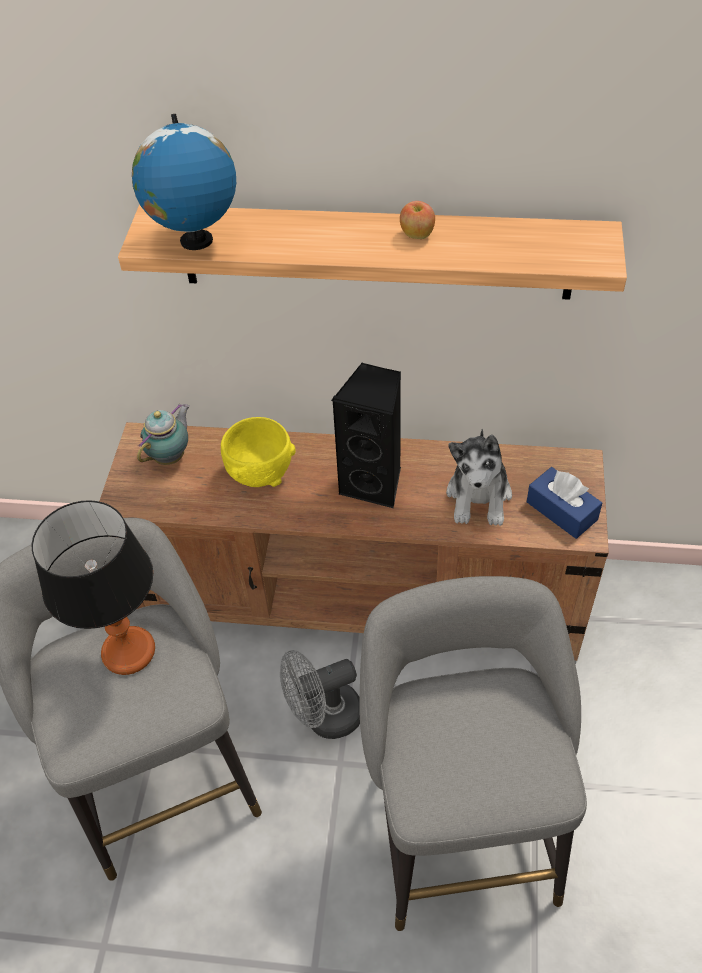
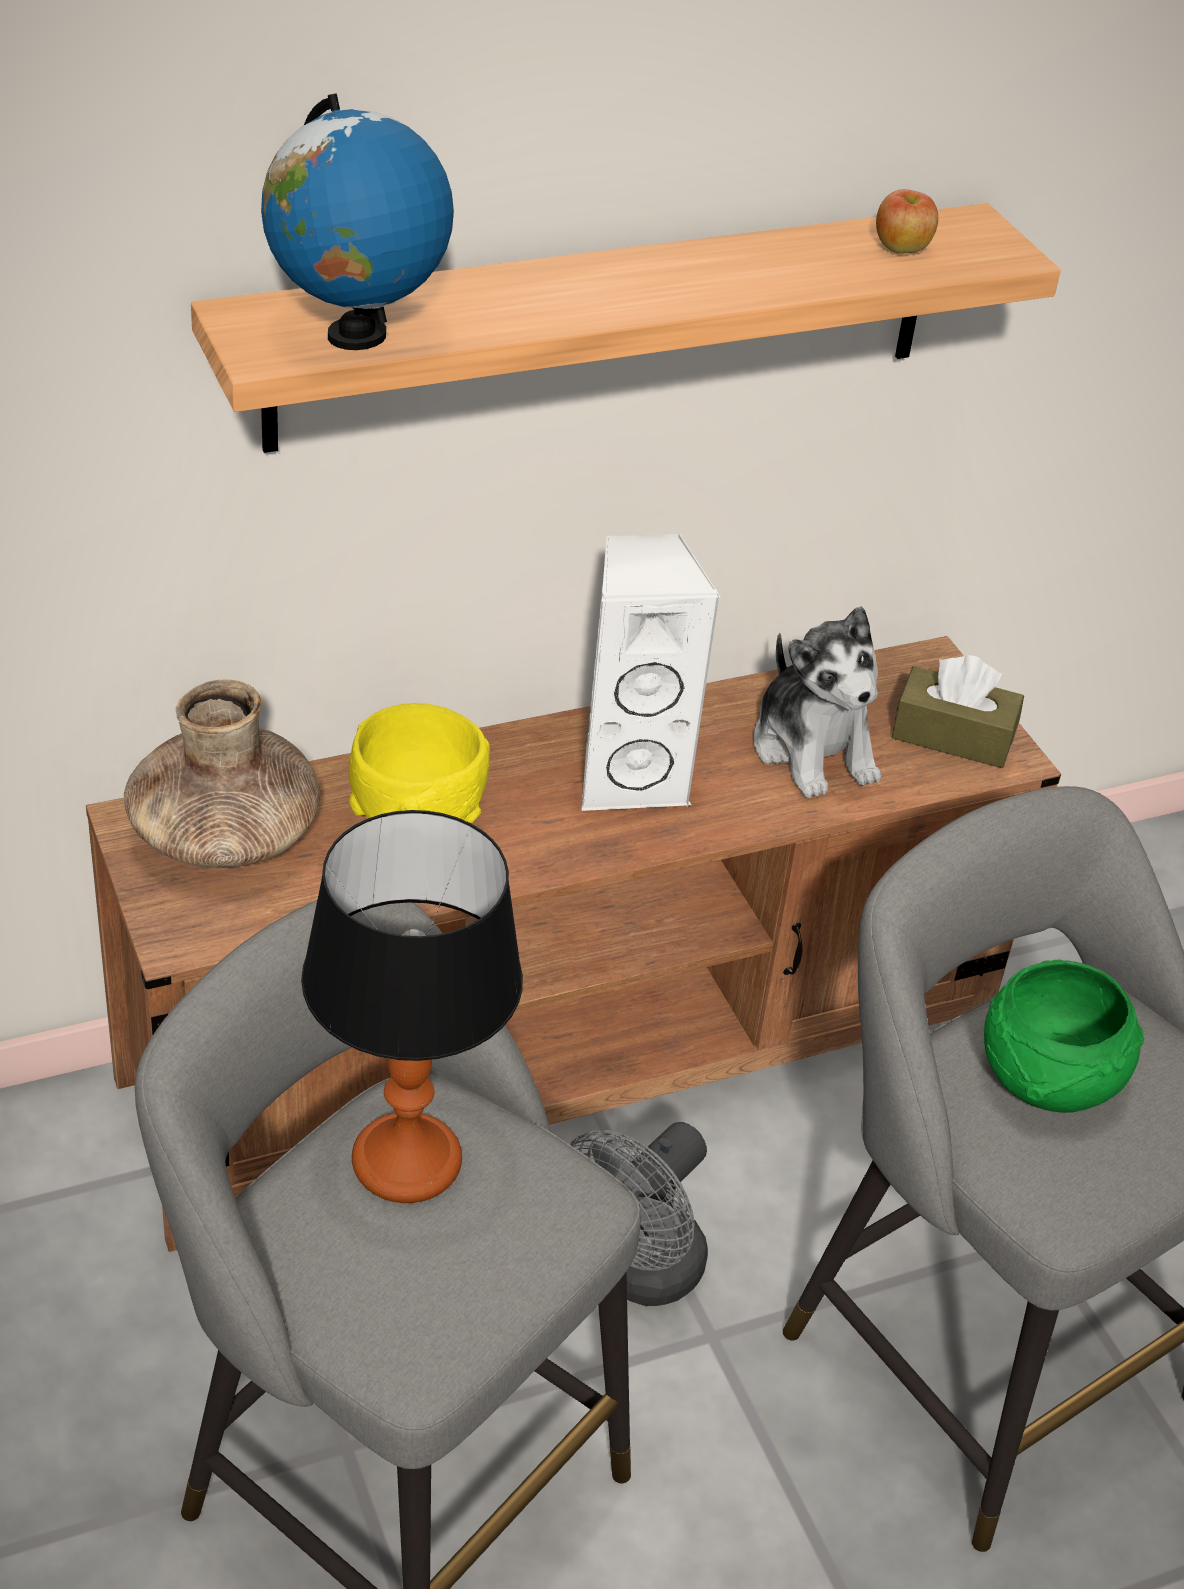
camera: 35 degrees left, 10 degrees down
(171, 456) = (224, 835): teapot -> brown vase
(374, 483) = (630, 777): black speaker -> white speaker
(417, 235) = (713, 267): apple -> apple (901, 249)
(463, 731) = (1051, 1078): none -> green bowl
(561, 511) = (953, 736): blue tissue box -> brown tissue box

